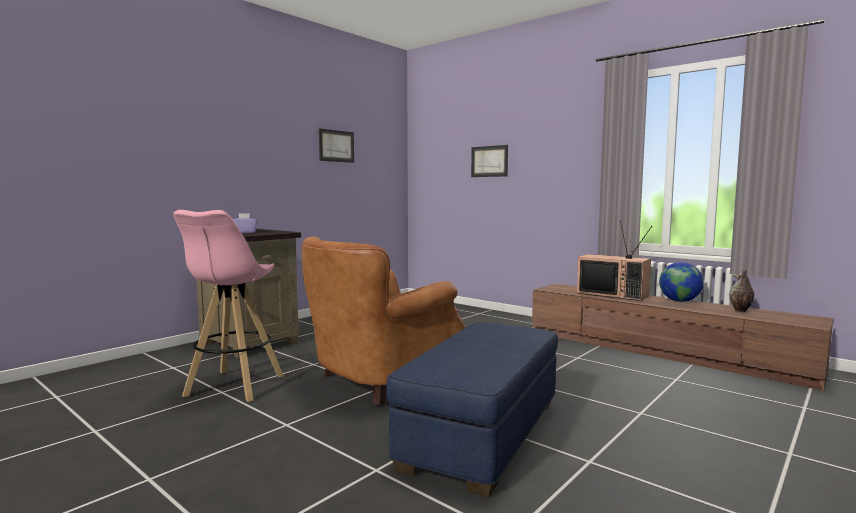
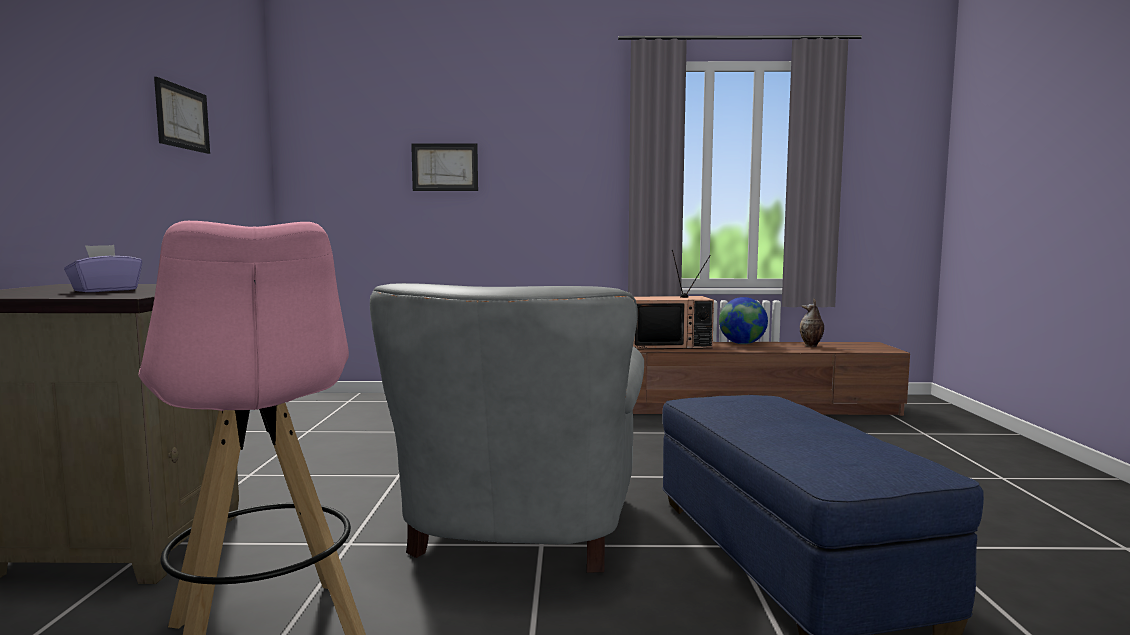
camera: 40 degrees left, 0 degrees up
(382, 380) = (522, 533): brown armchair -> grey armchair

